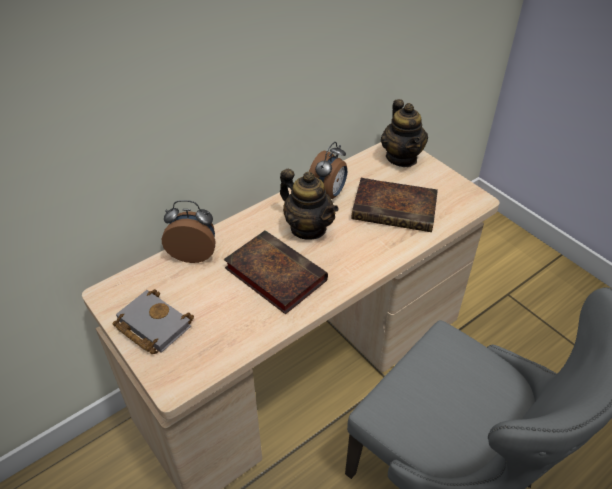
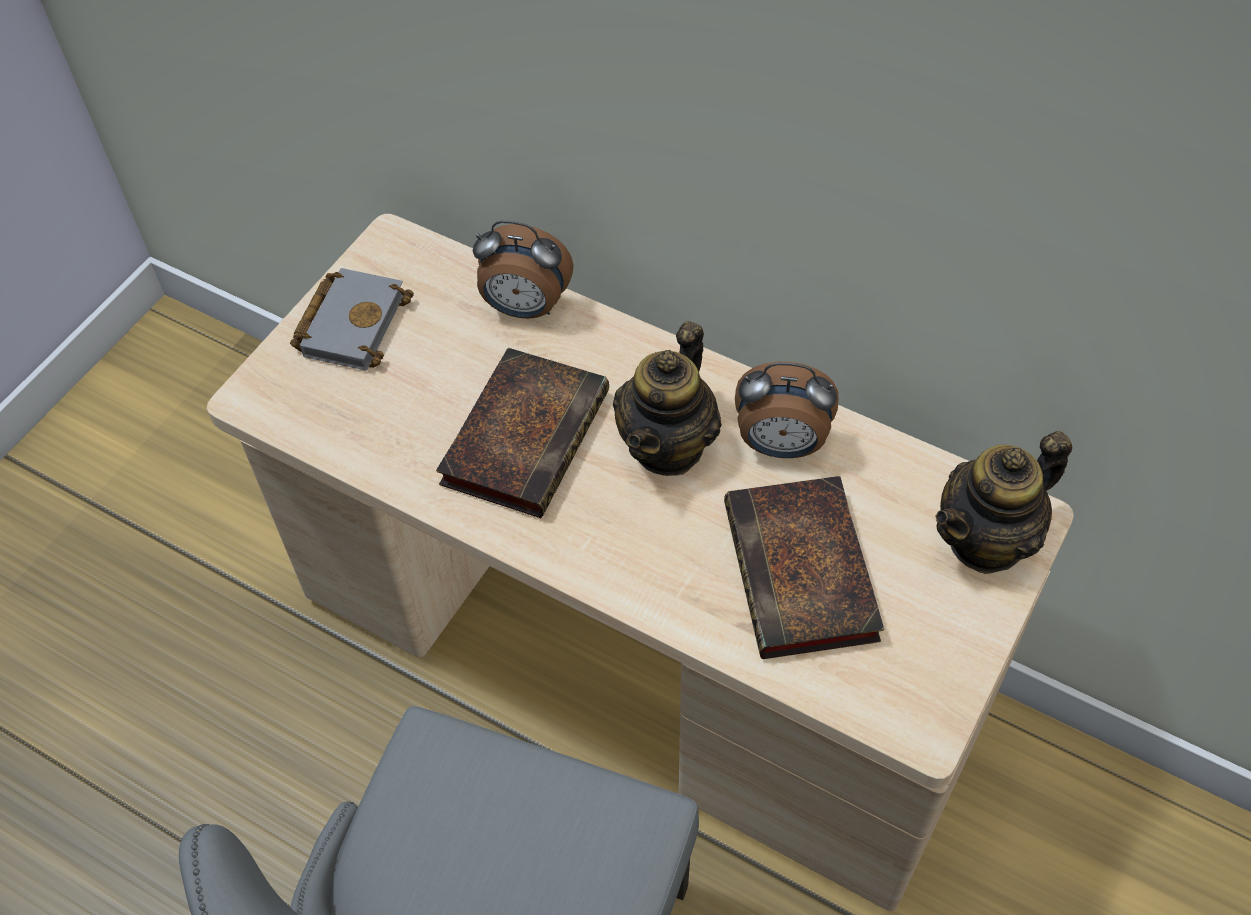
camera: 70 degrees right, 10 degrees up
(194, 253) = (525, 308): alarm clock -> alarm clock turned 120 degrees clockwise

